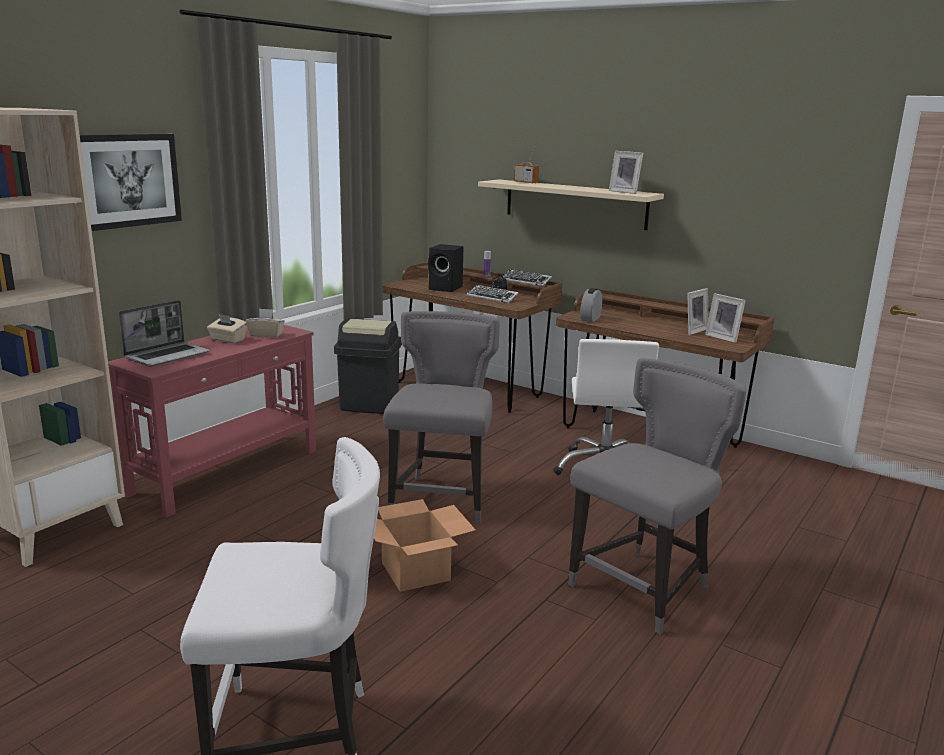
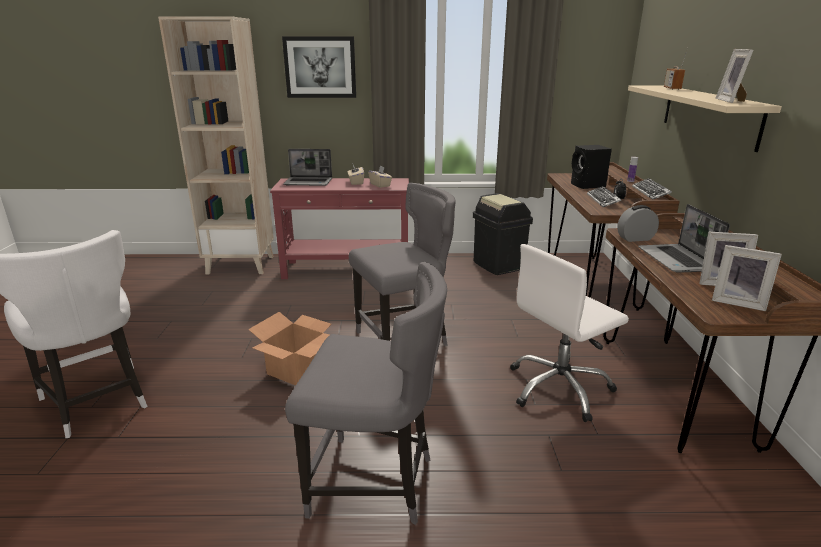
camera: 55 degrees right, 5 degrees up
(644, 325) = (677, 260): none -> laptop
(724, 338) = (738, 302): picture frame -> picture frame turned 75 degrees counterclockwise

